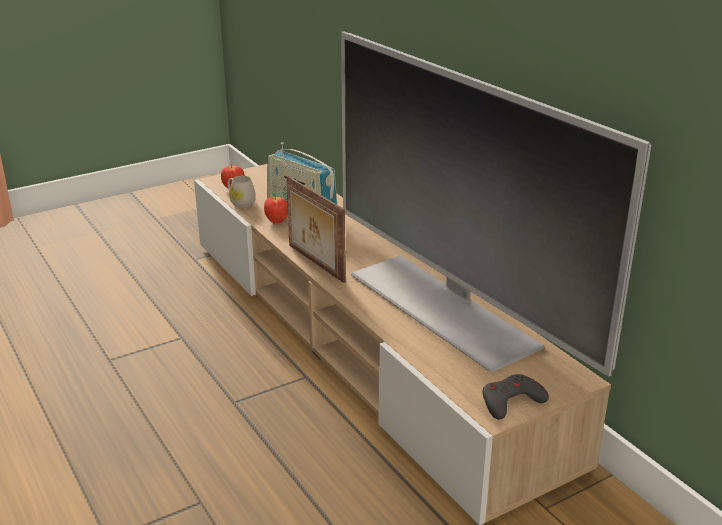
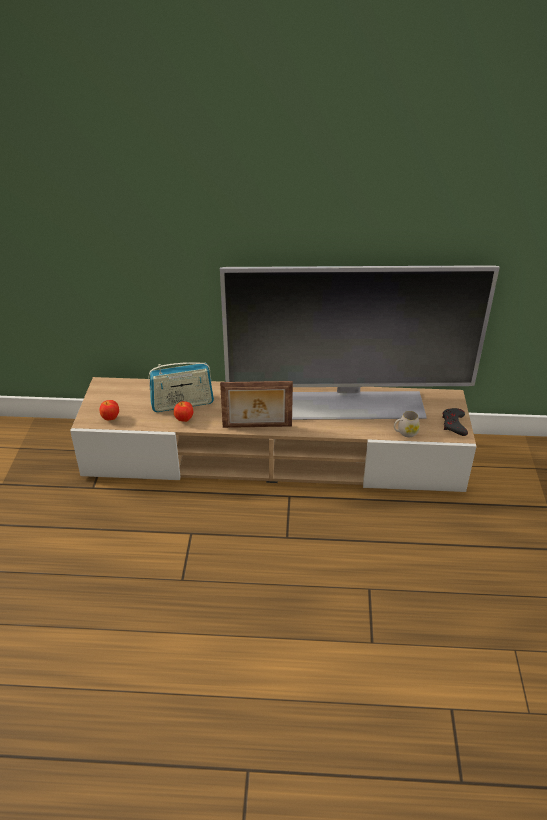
camera: 55 degrees left, 10 degrees up
(240, 202) = (136, 423): white mug -> white mug (405, 432)

